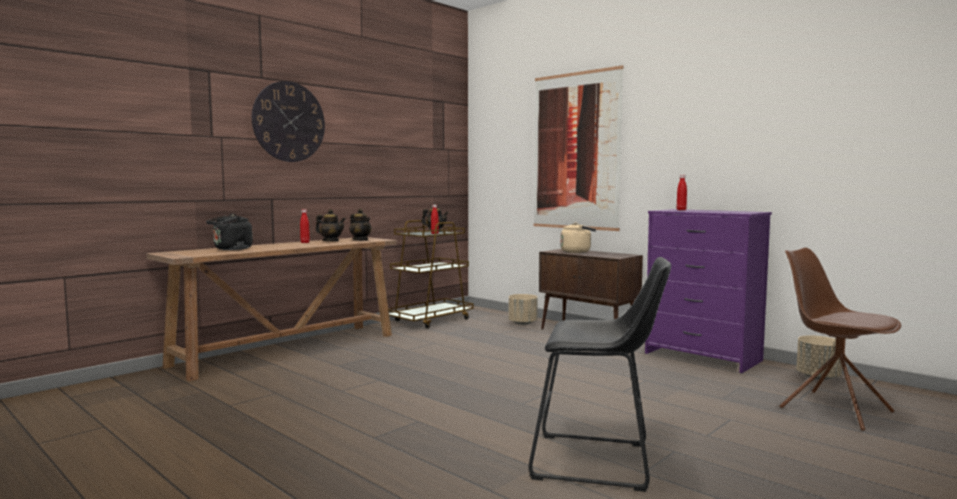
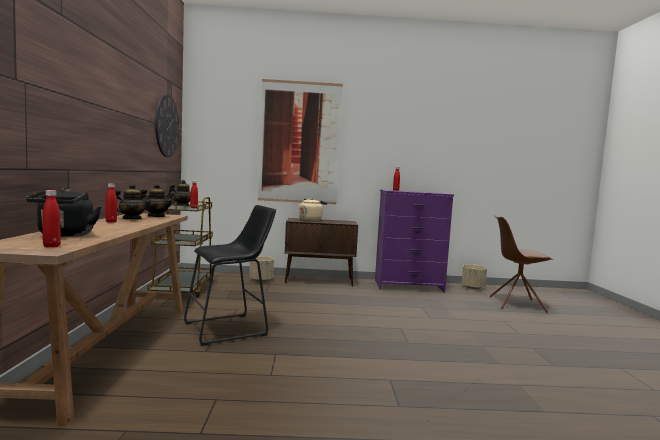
camera: 45 degrees left, 0 degrees up
(193, 254) = (51, 246): none -> red bottle
(289, 122) = (84, 77): wall clock -> wall clock (166, 126)
(599, 462) = (530, 368): black stool -> black stool (230, 329)

